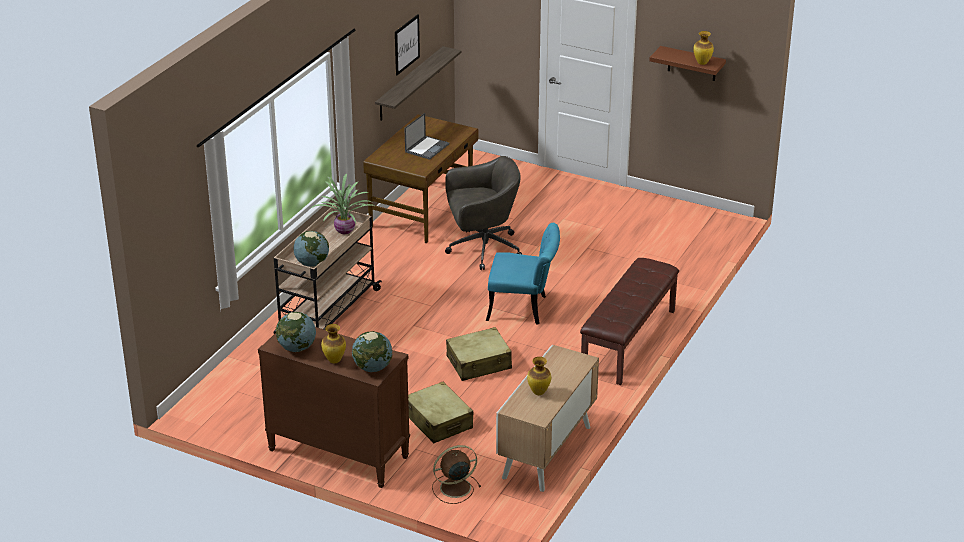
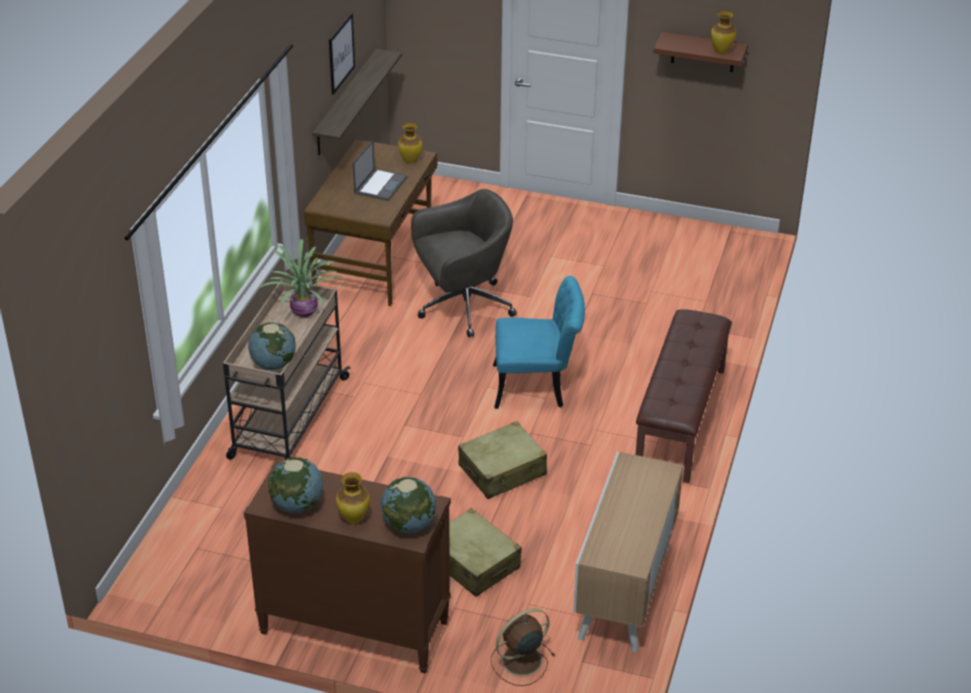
camera: 10 degrees left, 5 degrees up
(538, 392) = (622, 526): vase -> vase (410, 161)

